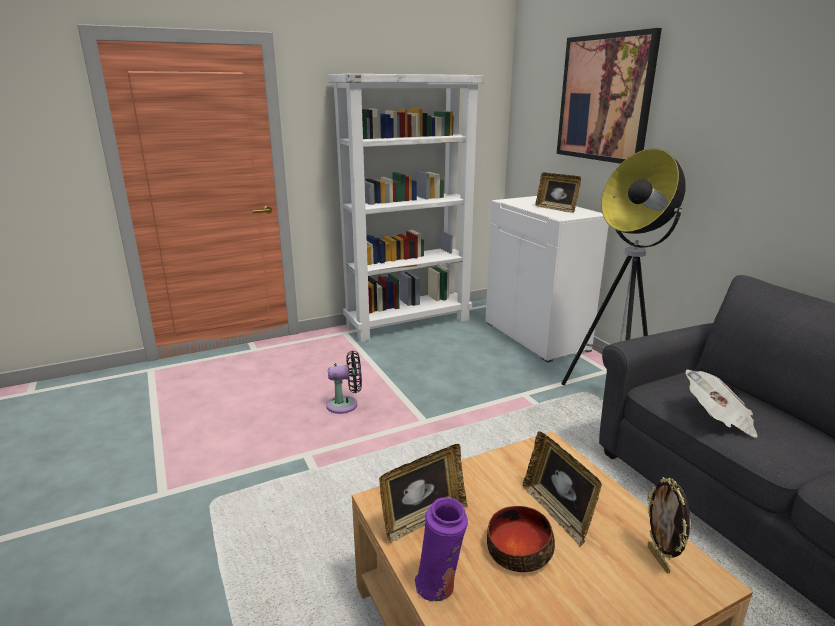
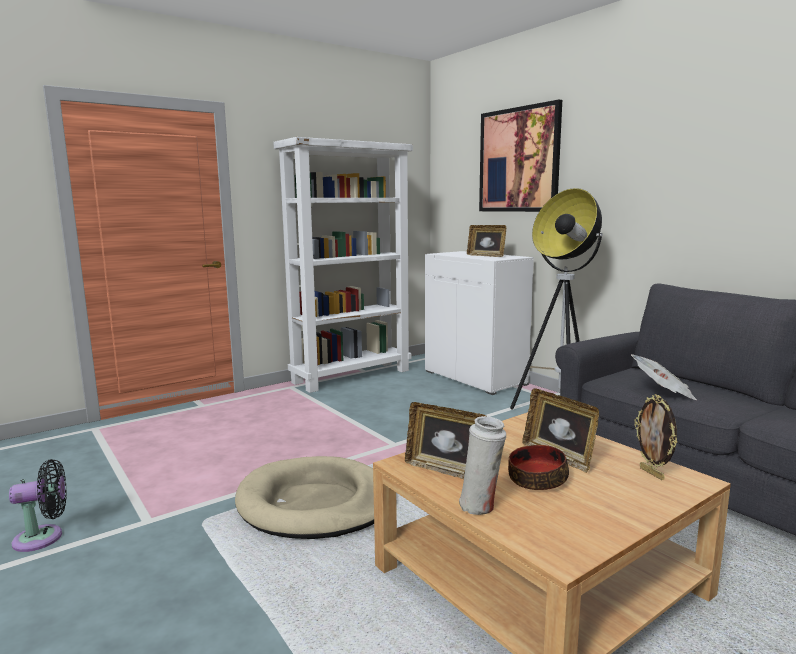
camera: 10 degrees left, 10 degrees down
(323, 492) = (315, 503): none -> beige dog bed
(345, 405) = (312, 439): black fan -> black fan (43, 538)
(423, 519) = (446, 470): picture frame -> picture frame turned 75 degrees clockwise
(439, 587) = (481, 507): purple vase -> white vase

